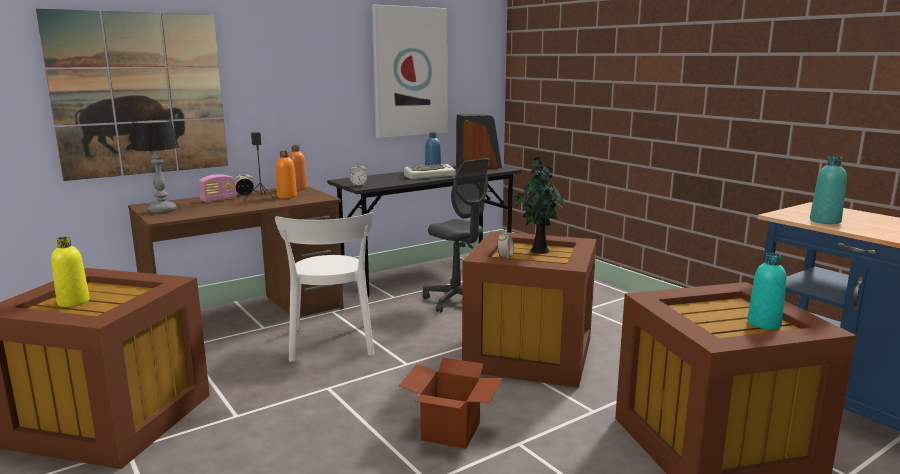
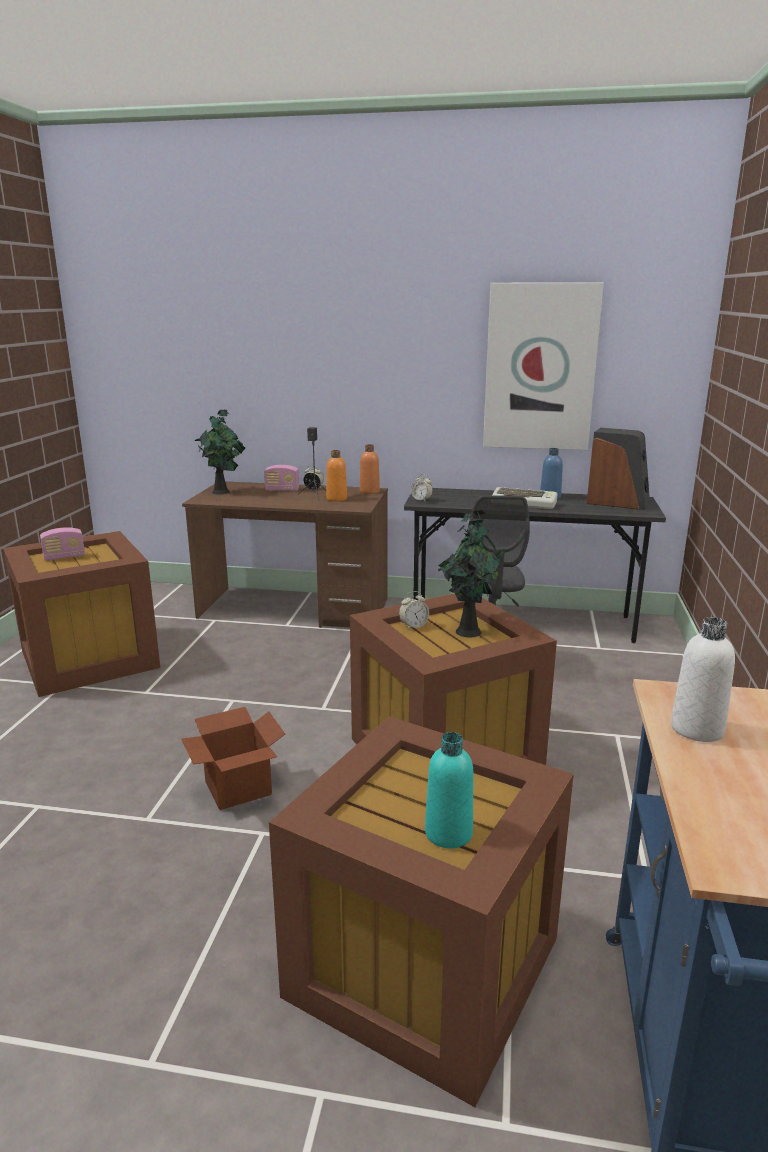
camera: 45 degrees right, 5 degrees up
(73, 302) = (64, 557): yellow bottle -> radio
(140, 94) = (235, 380): picture -> none
(163, 210) = (222, 492): table lamp -> potted plant
(331, 344) = (304, 661): white chair -> none
(825, 221) = (697, 729): turquoise bottle -> white bottle

